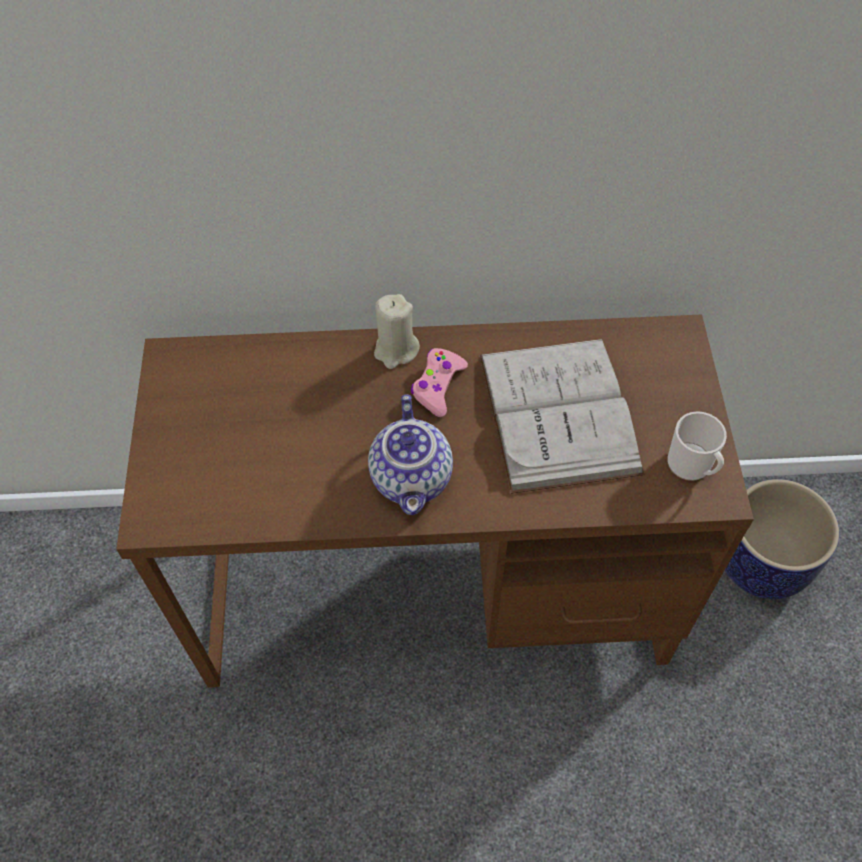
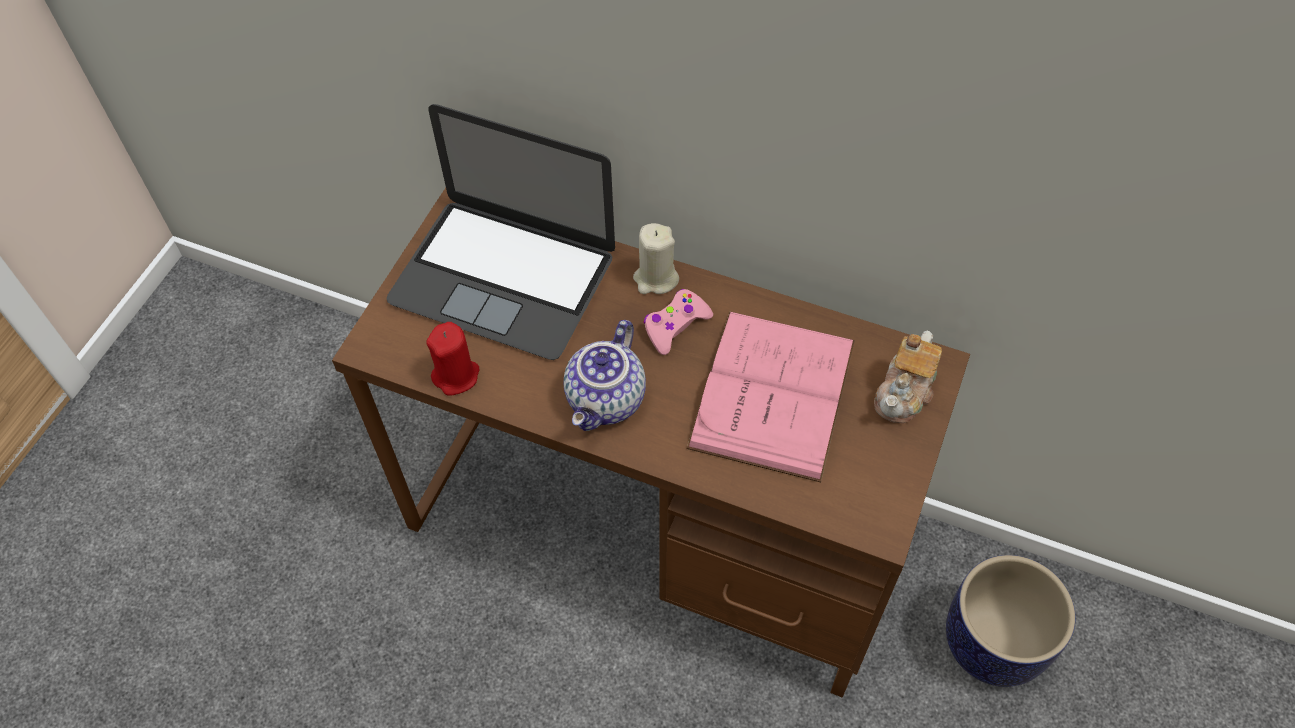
camera: 25 degrees right, 0 degrees up
(249, 402) = (503, 277): none -> laptop
(254, 514) = (456, 375): none -> red candle
(558, 413) = (773, 393): white book -> pink book
(668, 368) = (904, 392): none -> teapot
(692, 466) = (872, 493): mug -> none

